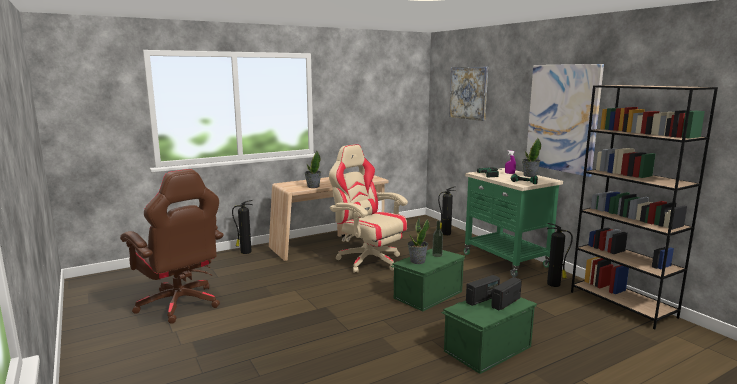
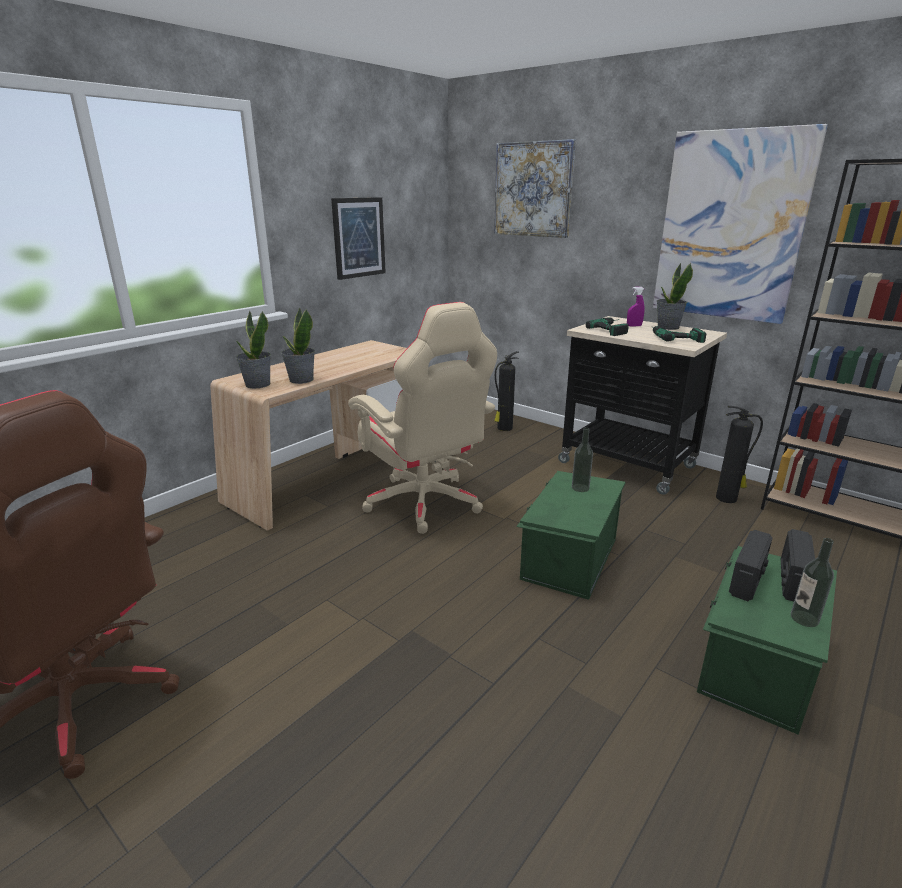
camera: 20 degrees left, 10 degrees up
(245, 252) = (174, 522): fire extinguisher -> none
(366, 117) = (358, 237): none -> picture
(369, 261) = (423, 502): beige office chair -> beige office chair turned 150 degrees counterclockwise
(417, 261) = (561, 508): potted plant -> potted plant (257, 384)
(491, 314) = (804, 618): none -> bottle
(506, 261) = (628, 465): green cart -> black cart

